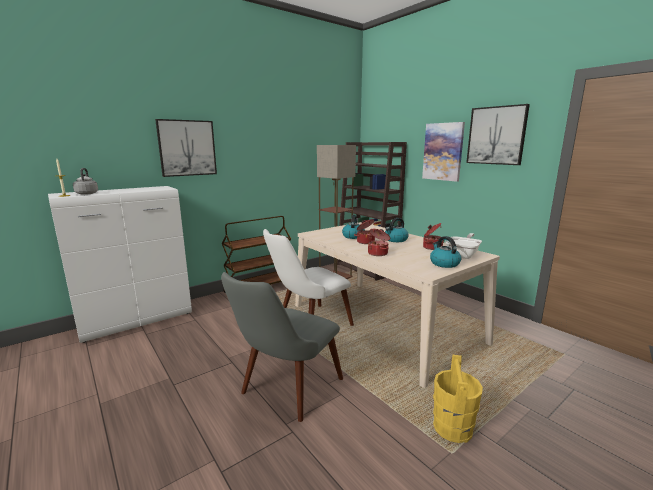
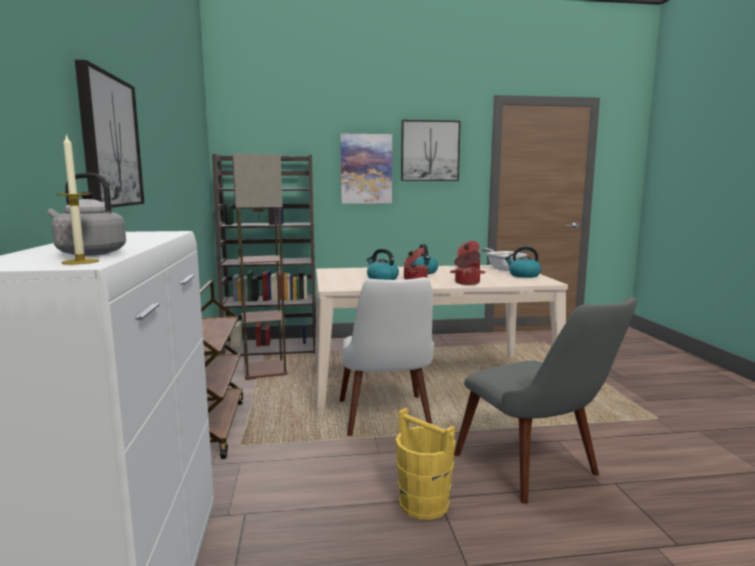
camera: 60 degrees left, 5 degrees down
(452, 428) = (626, 408): yellow bucket -> yellow bucket (423, 503)

